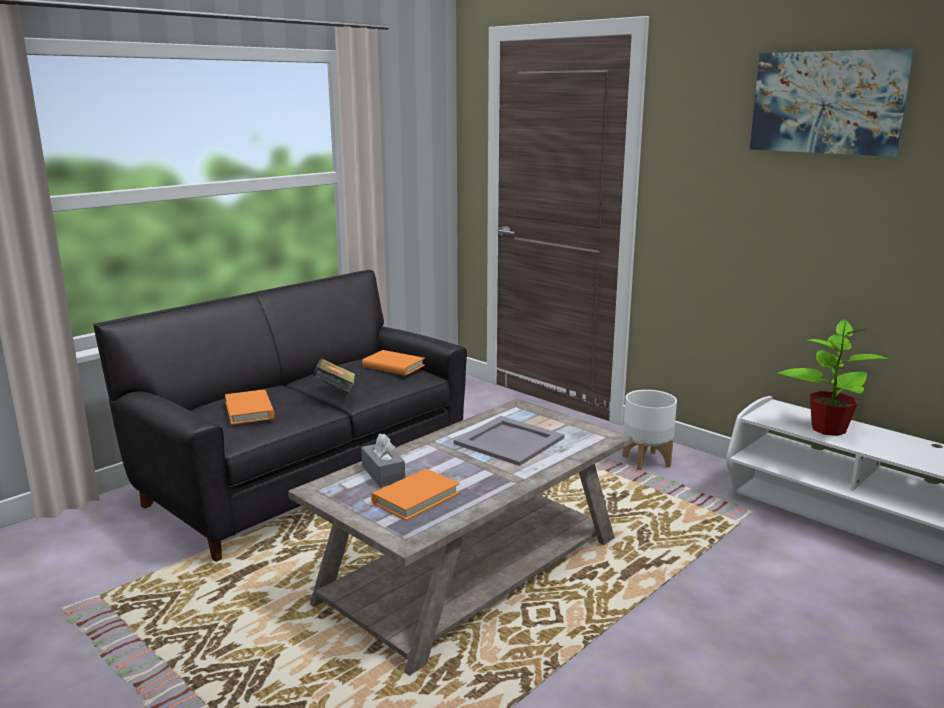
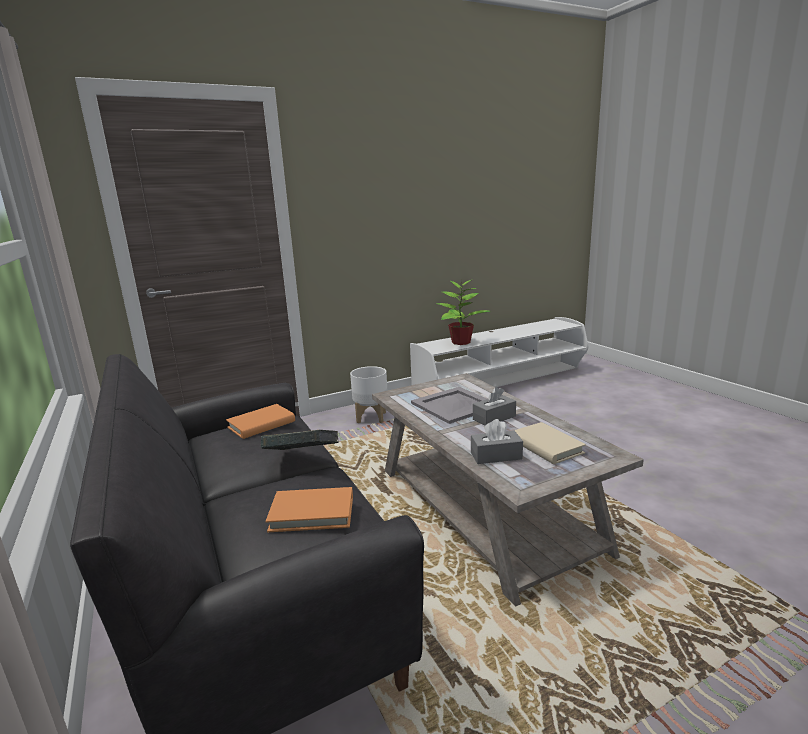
camera: 70 degrees left, 0 degrees up
(415, 498) = (546, 446): orange book -> beige book
(483, 465) = (494, 418): none -> grey tissue box
(827, 102) = (410, 156): picture -> none

